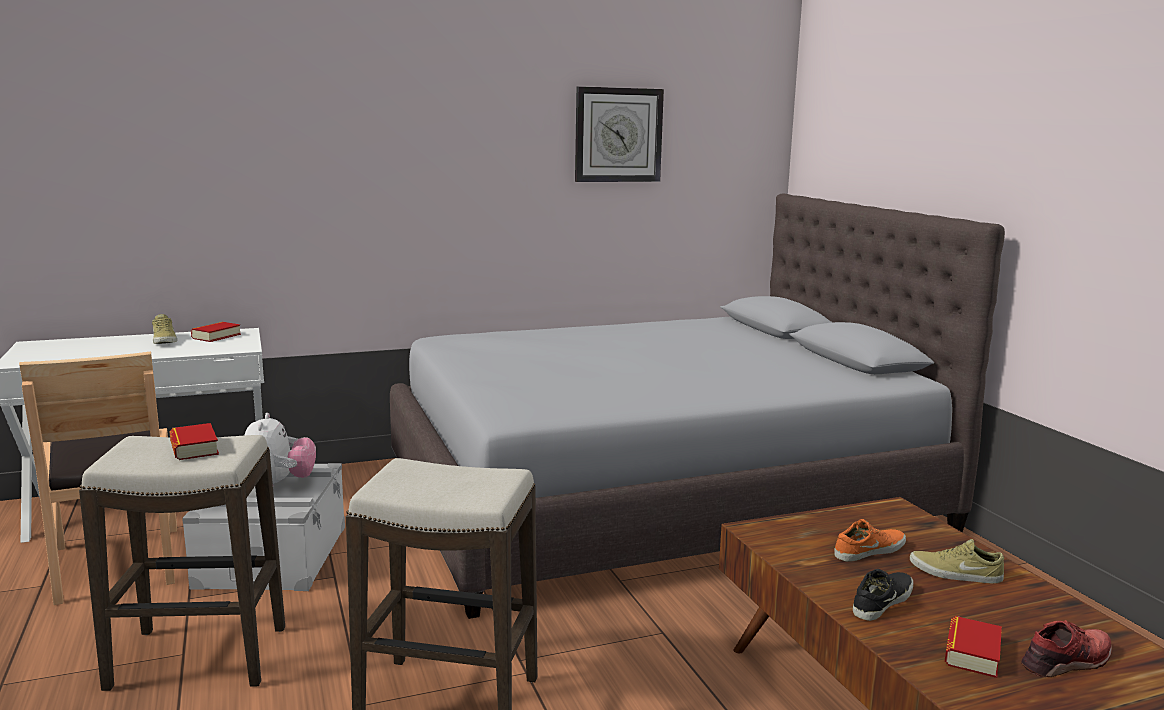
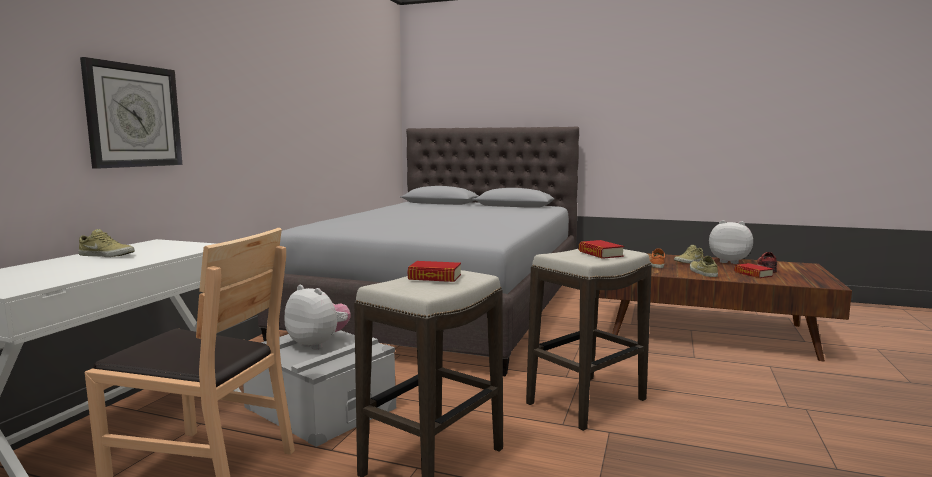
camera: 50 degrees left, 5 degrees down
(216, 336) = (147, 246): book -> book (600, 254)
(618, 135) = (342, 85): wall clock -> wall clock (133, 116)
(880, 601) = (702, 272): black shoe -> beige shoe
(1048, 610) = (729, 261): none -> plush toy

